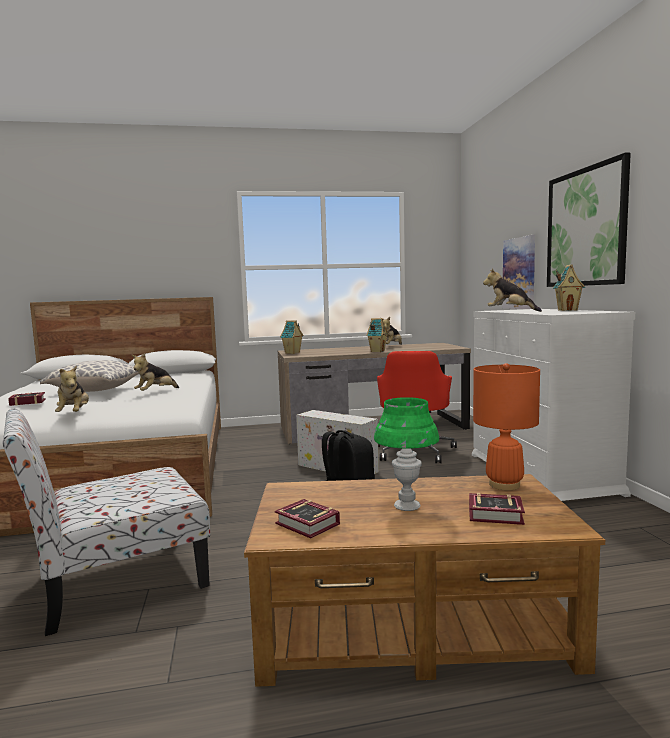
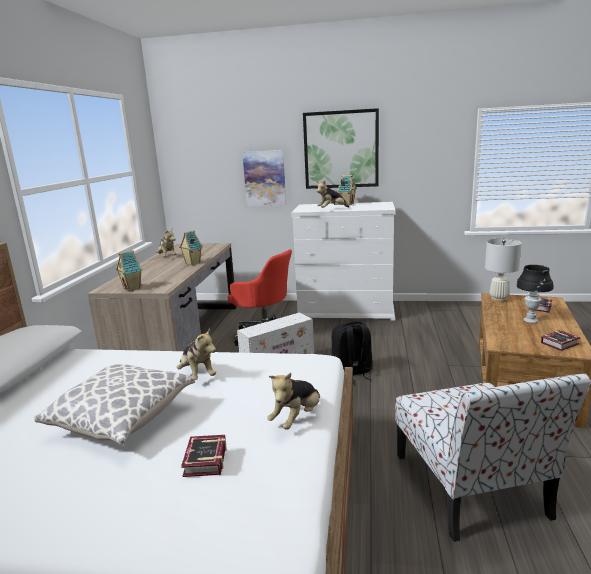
camera: 70 degrees left, 10 degrees up
(74, 414) = (297, 418): plush toy -> plush toy turned 120 degrees clockwise
(407, 506) = (530, 320): green table lamp -> black table lamp
(504, 484) = (498, 299): orange table lamp -> white table lamp

